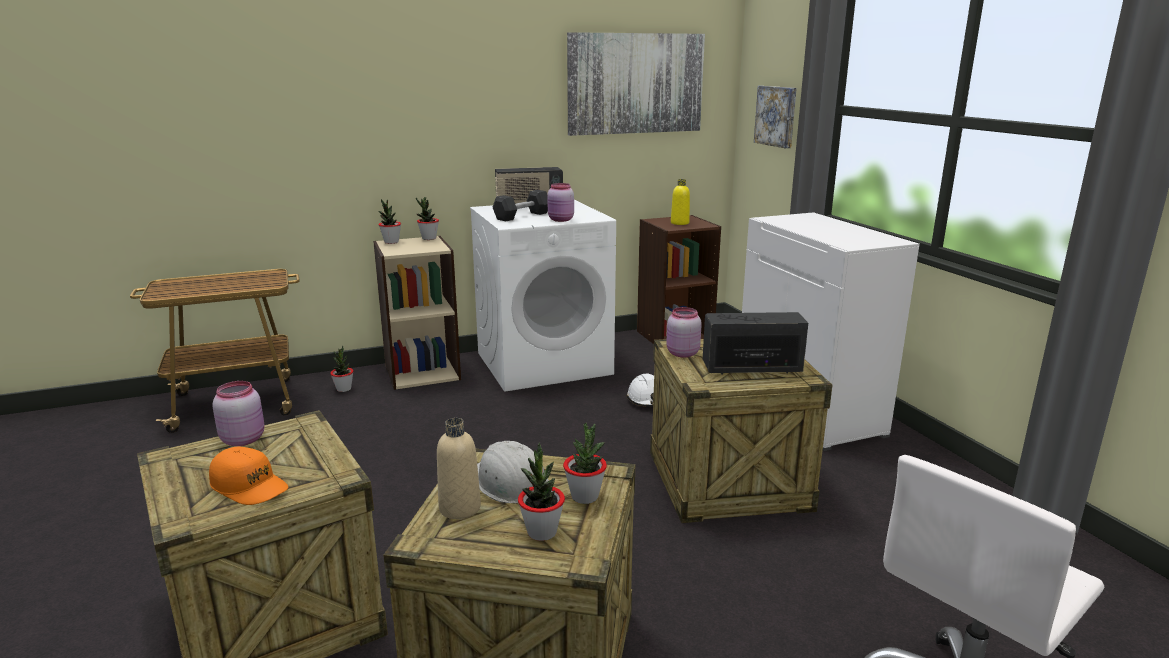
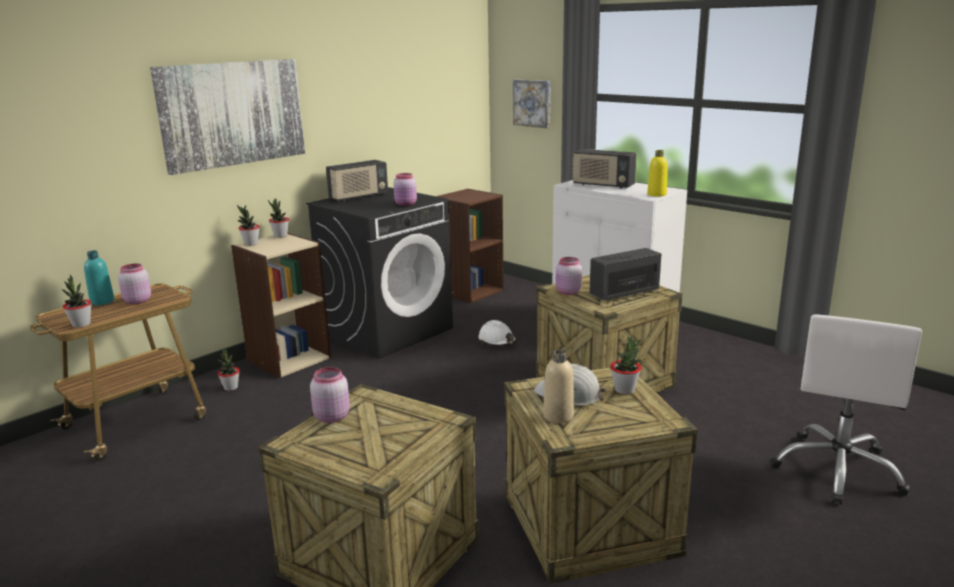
camera: 25 degrees left, 0 degrees up
(215, 277) = (102, 301): none -> turquoise bottle
(241, 282) = (136, 301): none -> pink jar
(249, 486) = (391, 443): orange cap -> none
(522, 216) = (368, 205): grey dumbbell -> none
(542, 532) = (626, 415): potted plant -> potted plant (81, 324)
(544, 363) = (387, 331): white washing machine -> black washing machine
(635, 83) = (420, 83): picture -> picture (233, 114)
(679, 223) = (468, 196): yellow bottle -> yellow bottle (656, 194)
(810, 225) = (603, 185): none -> radio

